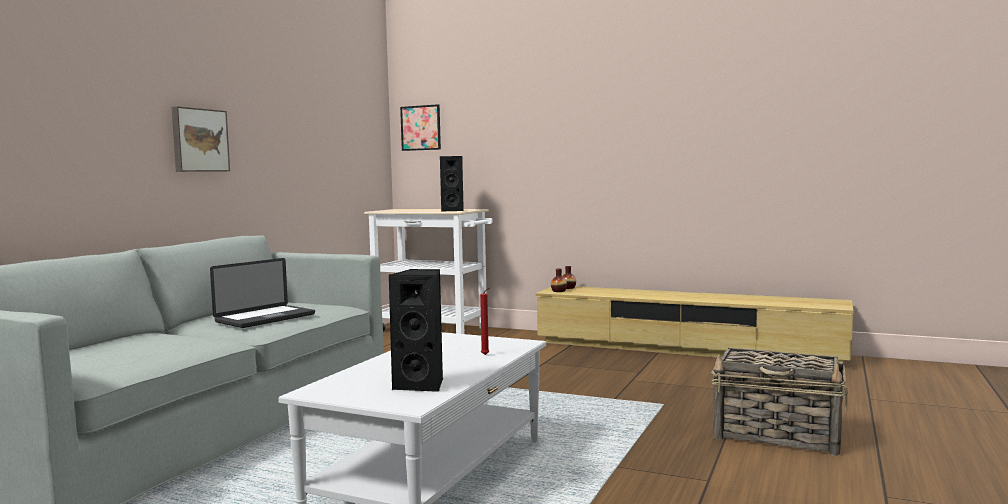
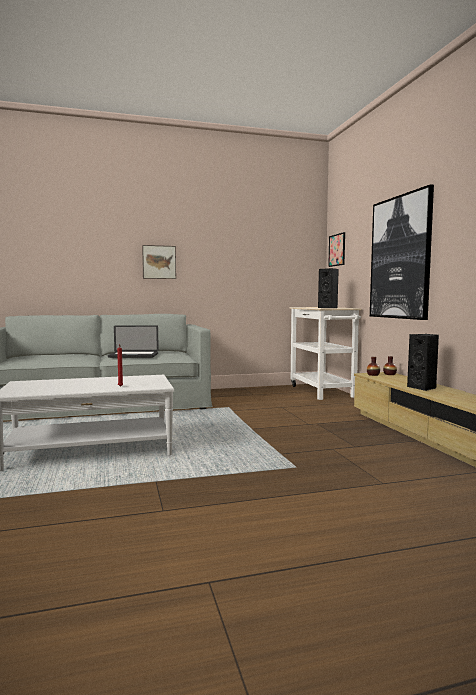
camera: 50 degrees right, 0 degrees up
(422, 384) = (45, 389): black speaker -> black speaker (423, 388)
(560, 146) = (400, 257): none -> picture
(778, 435) = (294, 515): basket -> none

